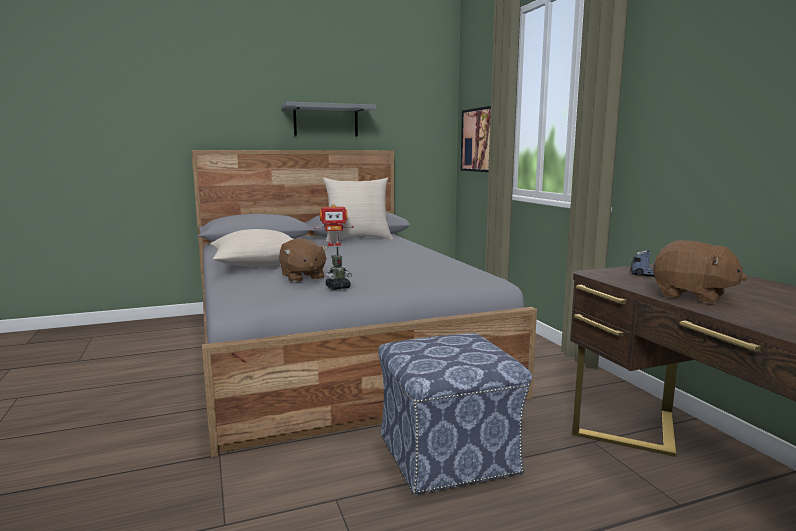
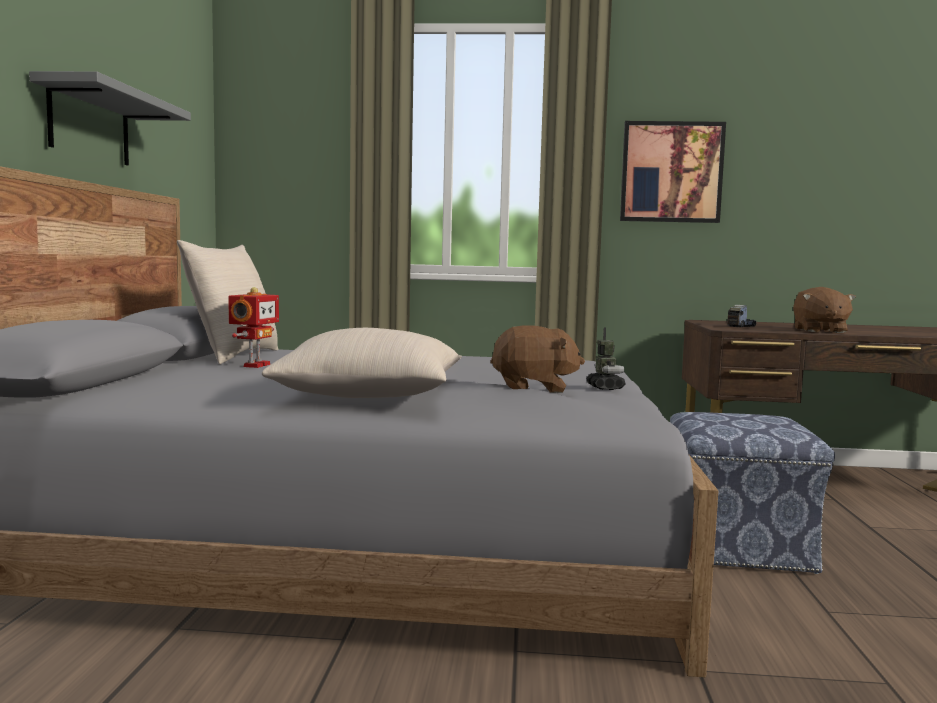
camera: 65 degrees left, 5 degrees down
(479, 140) = (290, 194): picture -> picture (671, 172)
(692, 296) = (819, 330): brown plush toy -> brown plush toy turned 120 degrees clockwise

